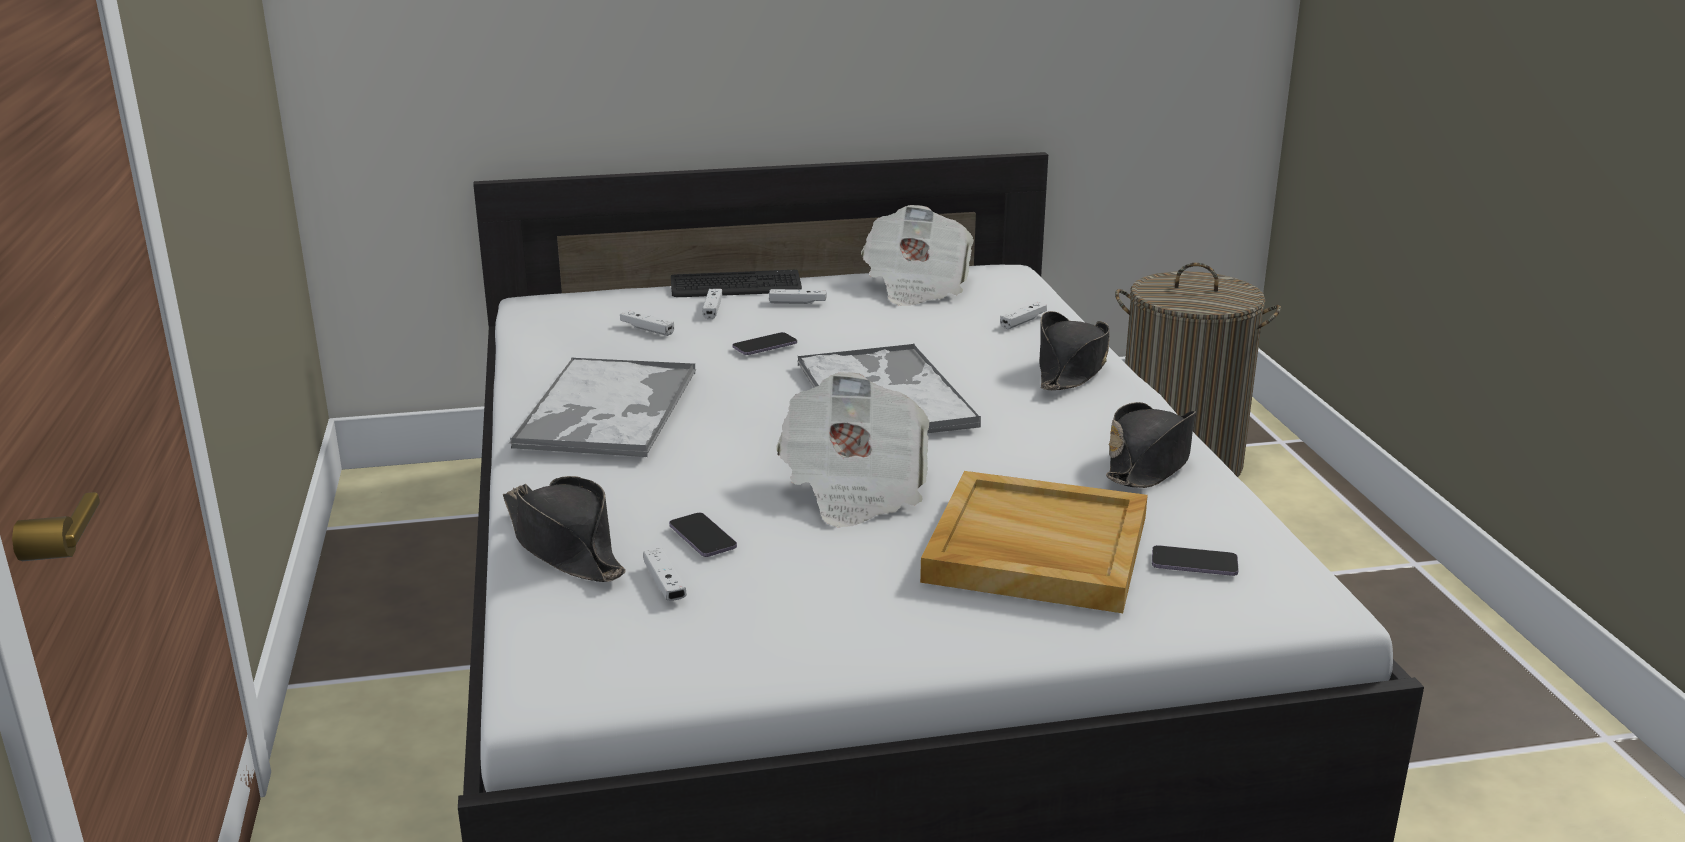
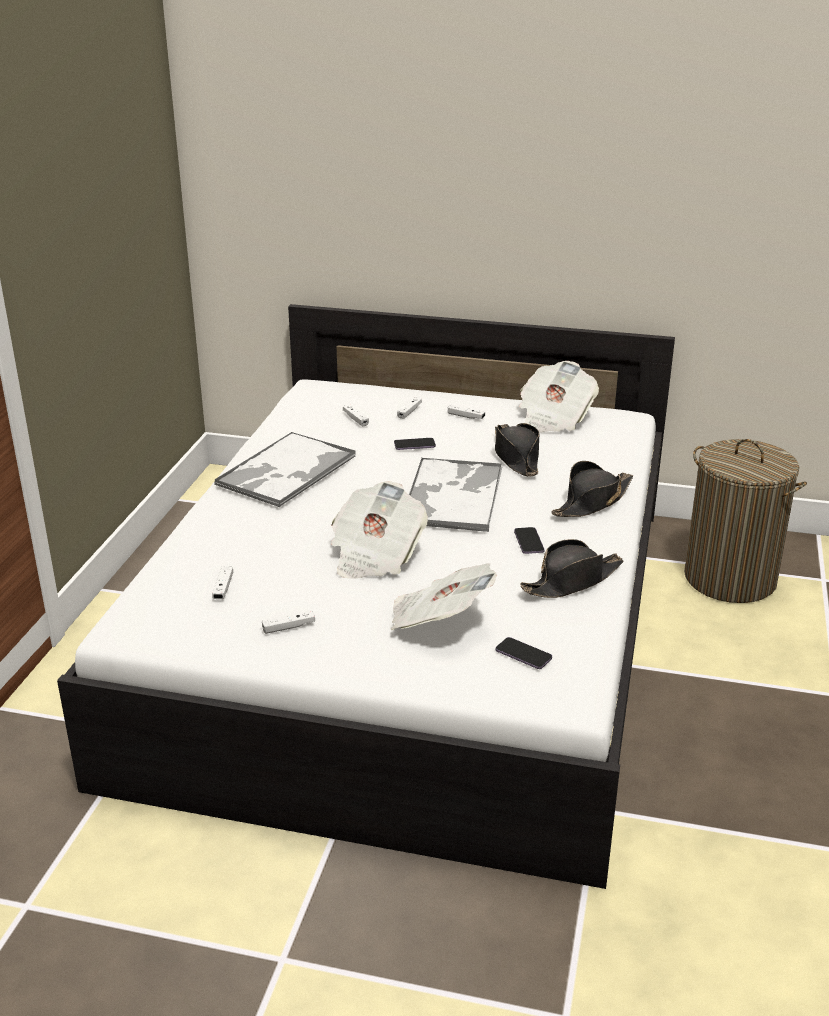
camera: 25 degrees right, 5 degrees up
(564, 546) = (193, 552): black hat -> black hat (516, 457)
(702, 537) = (266, 565): phone -> phone (529, 542)
(736, 287) = (439, 397): keyboard -> none
(1023, 321) = (598, 459): white game controller -> white game controller (289, 627)
(1035, 549) = (439, 620): beige tray -> newspaper

